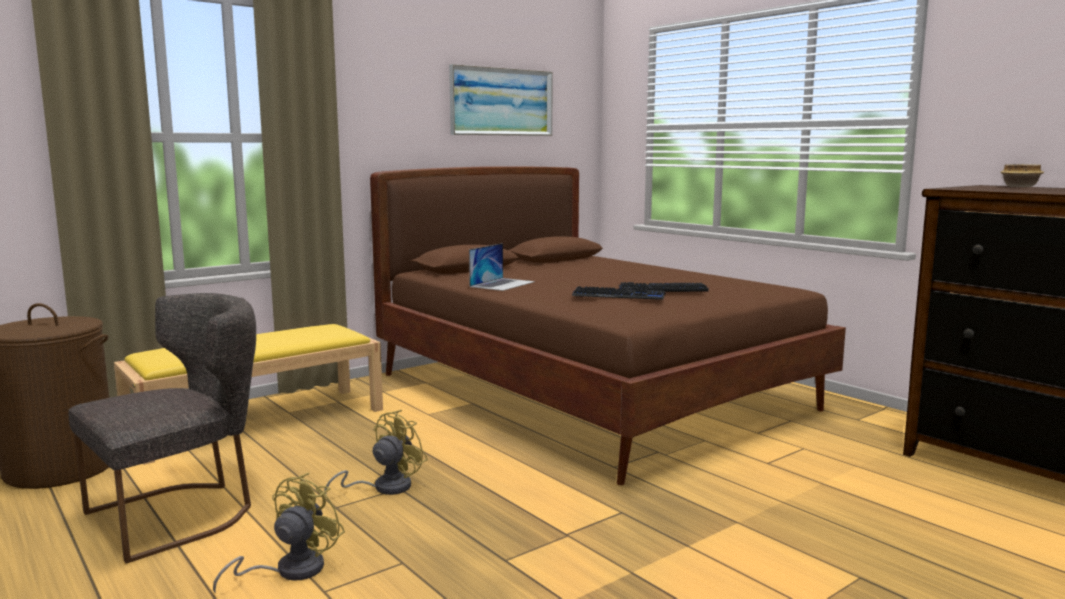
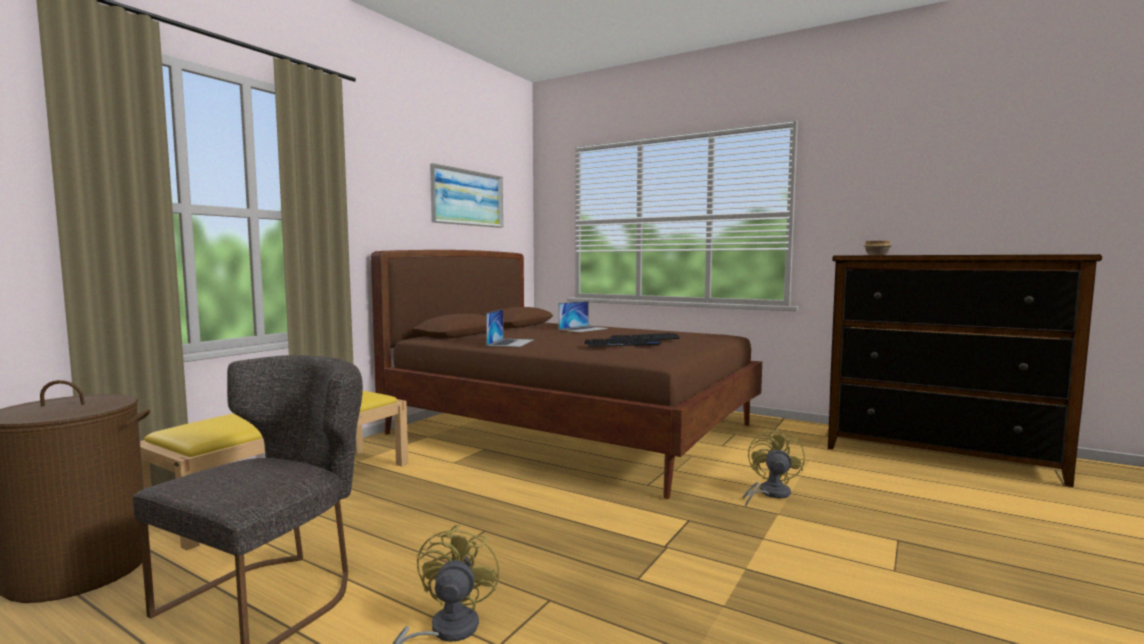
camera: 20 degrees left, 5 degrees down
(384, 487) = (469, 532): yellow fan -> yellow fan (769, 494)
(620, 269) = (583, 329): none -> laptop

